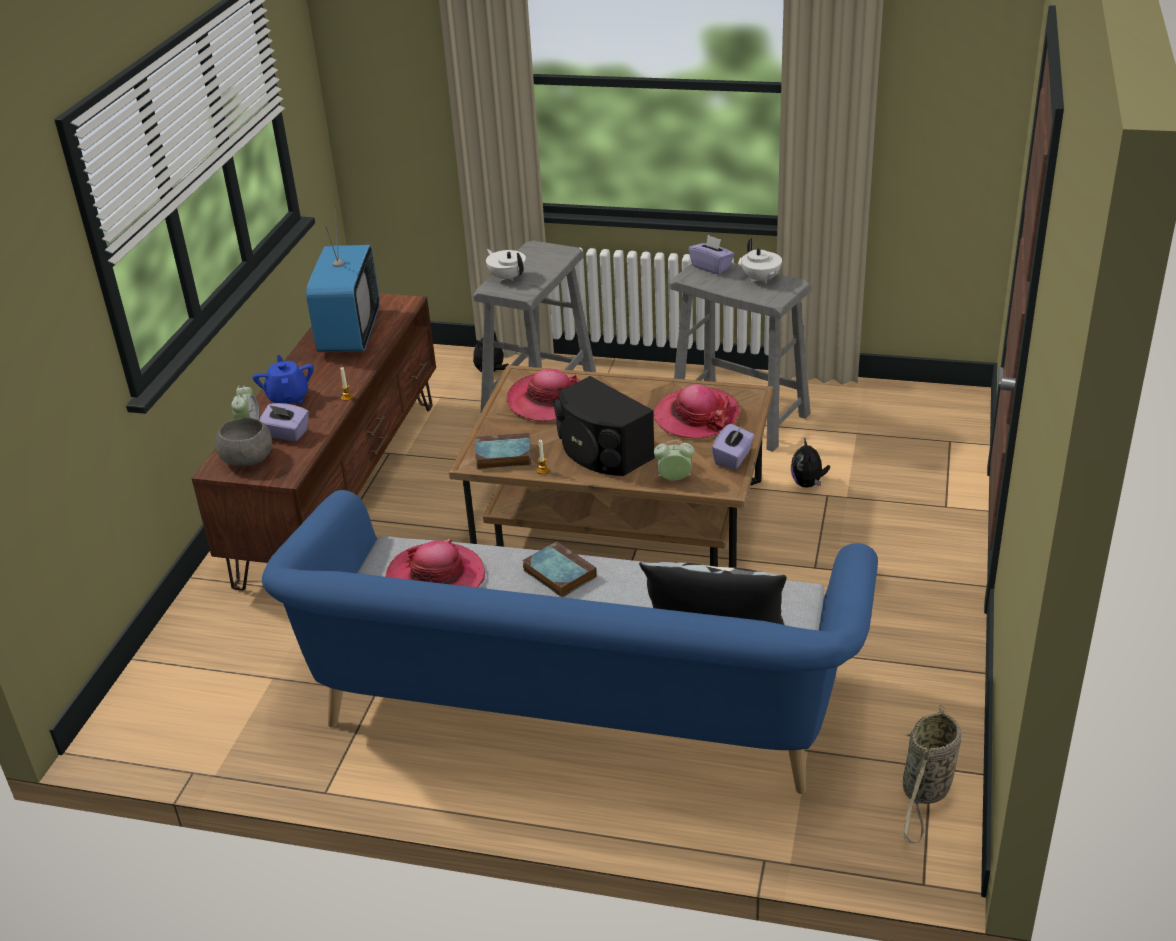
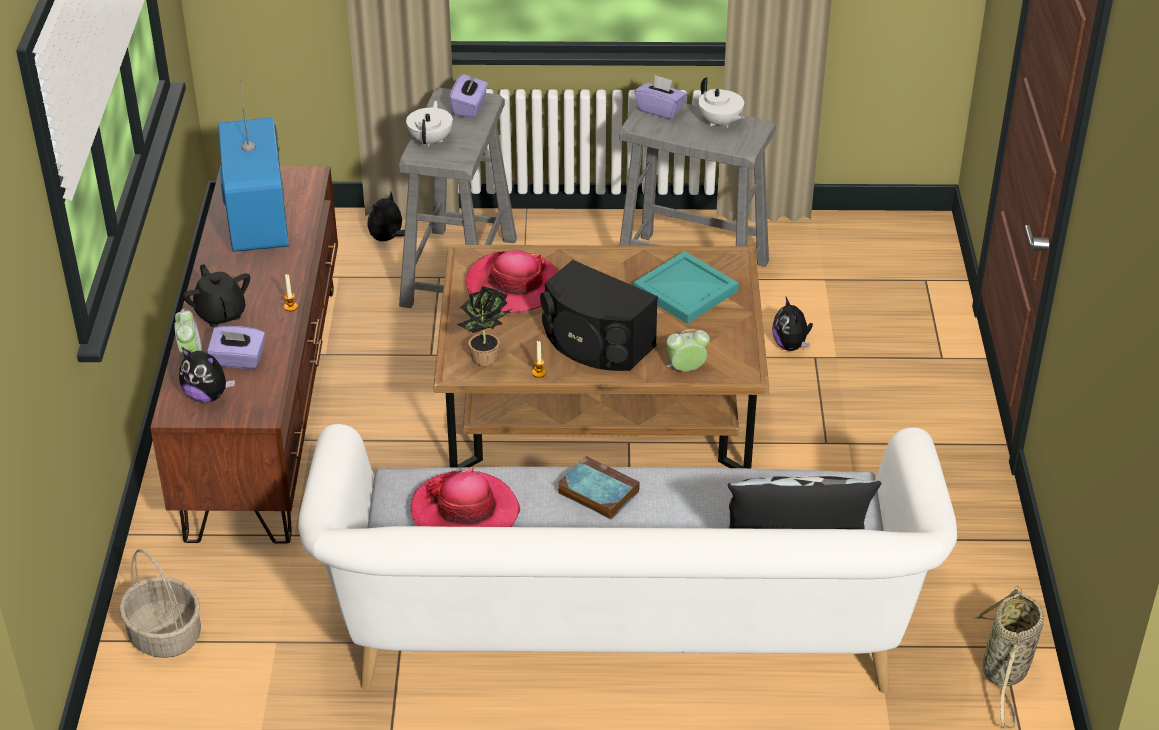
camera: 15 degrees left, 5 degrees up
(184, 661) = (164, 635): none -> basket
(248, 458) = (207, 396): grey bowl -> plush toy
(288, 397) = (220, 313): blue teapot -> black teapot
(502, 456) = (487, 359): book -> potted plant
(507, 277) = (431, 140): white teapot -> white teapot turned 60 degrees clockwise
(575, 705) = (623, 629): blue sofa -> white sofa
(696, 416) = (683, 291): hat -> turquoise tray
(733, 458) = (741, 337): purple tissue box -> purple tissue box (469, 108)

